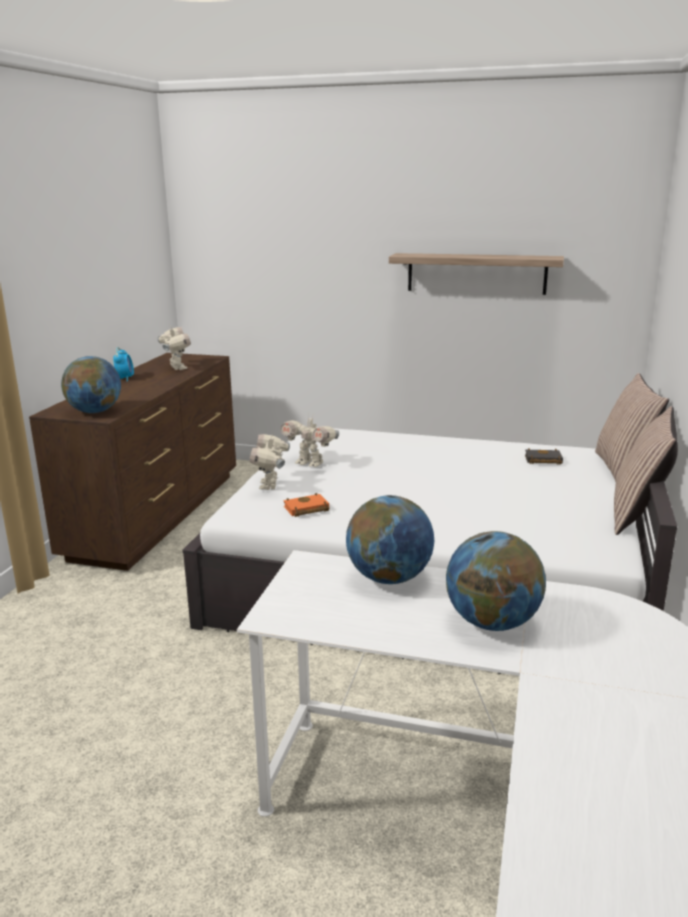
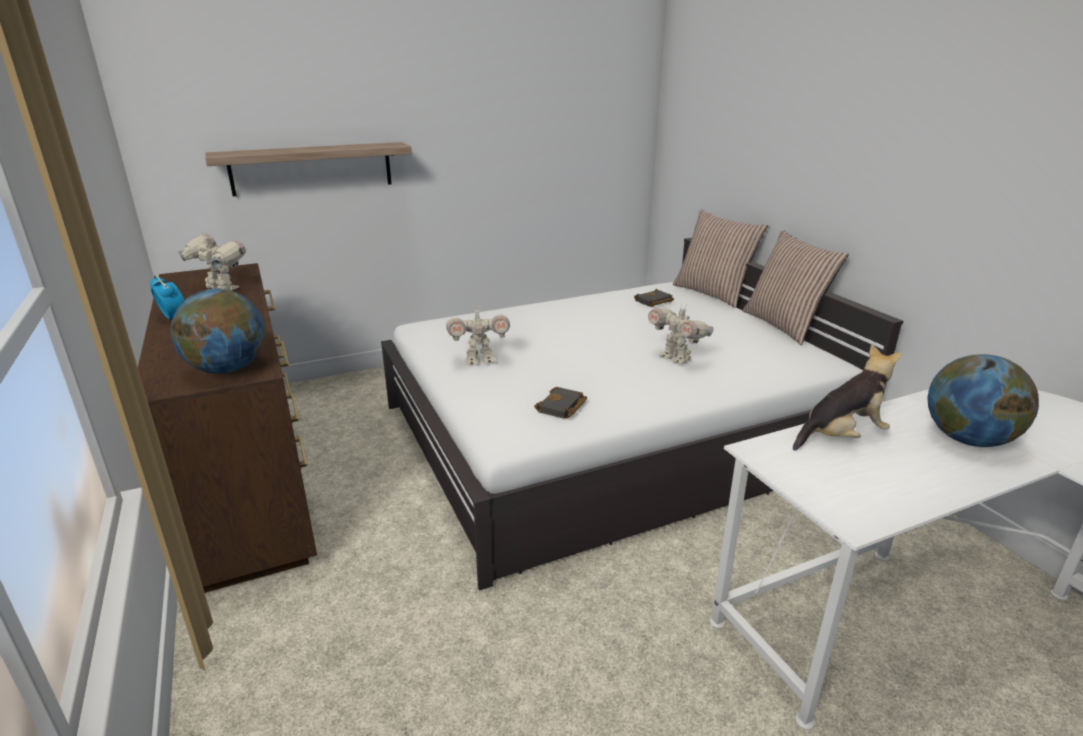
camera: 40 degrees left, 5 degrees up
(270, 485) = (484, 395): toy robot -> toy robot (676, 358)
(306, 509) = (562, 407): orange book -> black book
(389, 578) = (841, 436): globe -> plush toy
(476, 273) = (513, 134): shelf -> shelf (312, 168)

